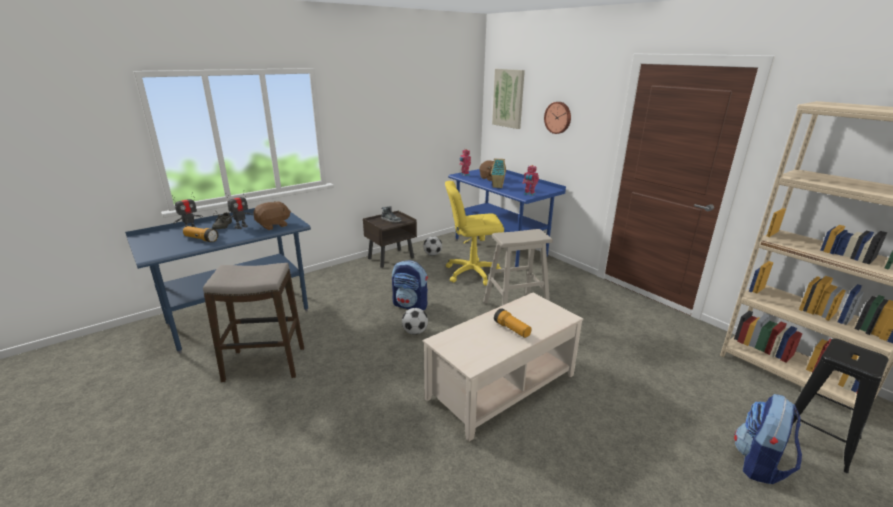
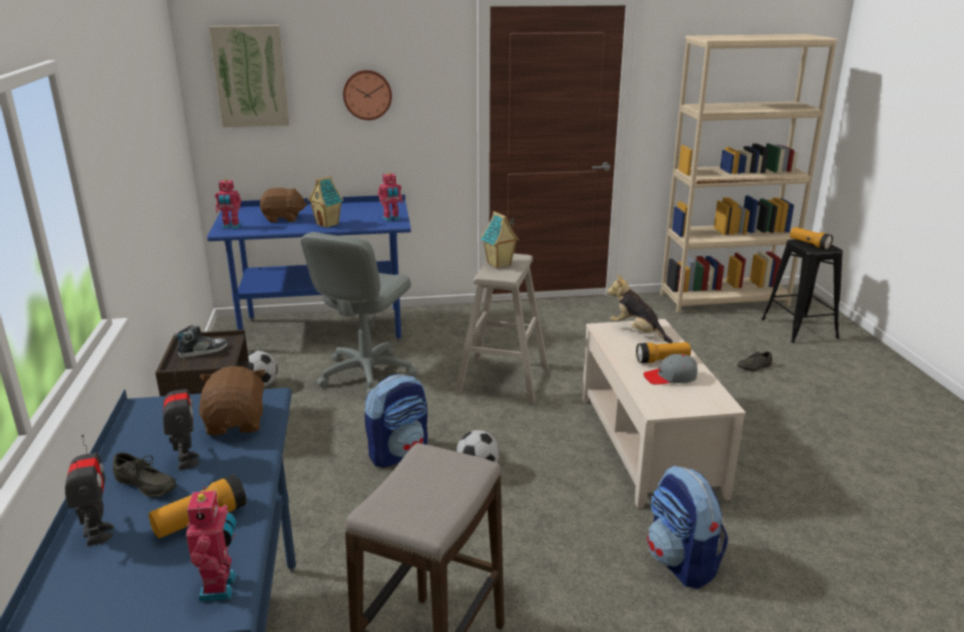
camera: 60 degrees left, 0 degrees up
(160, 253) = (221, 587): none -> toy robot
(472, 273) = (366, 374): yellow office chair -> grey office chair
(490, 337) = (670, 377): none -> grey cap
(521, 234) = (499, 264): none -> toy house
(544, 312) = (636, 332): none -> plush toy
(687, 418) = (753, 366): none -> grey shoe
(760, 464) = (819, 364): backpack -> backpack (681, 563)
(849, 352) = (809, 244): none -> flashlight

